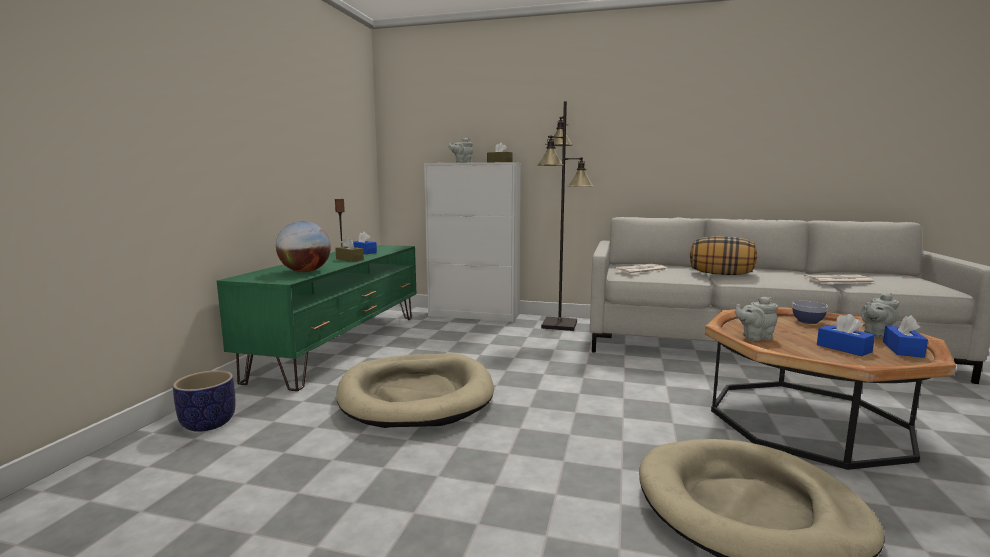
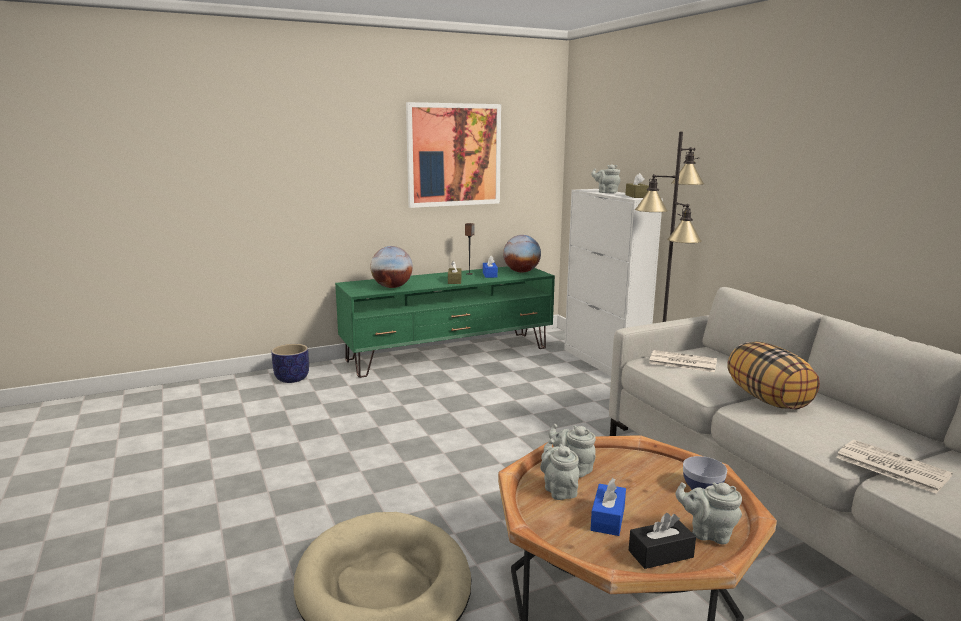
camera: 50 degrees right, 5 degrees up
(309, 124) = (454, 155): none -> picture
(381, 247) = (521, 272): none -> globe
(416, 395) = (404, 410): beige dog bed -> none
(789, 348) = (559, 490): none -> grey teapot
(902, 349) = (660, 554): blue tissue box -> black tissue box

